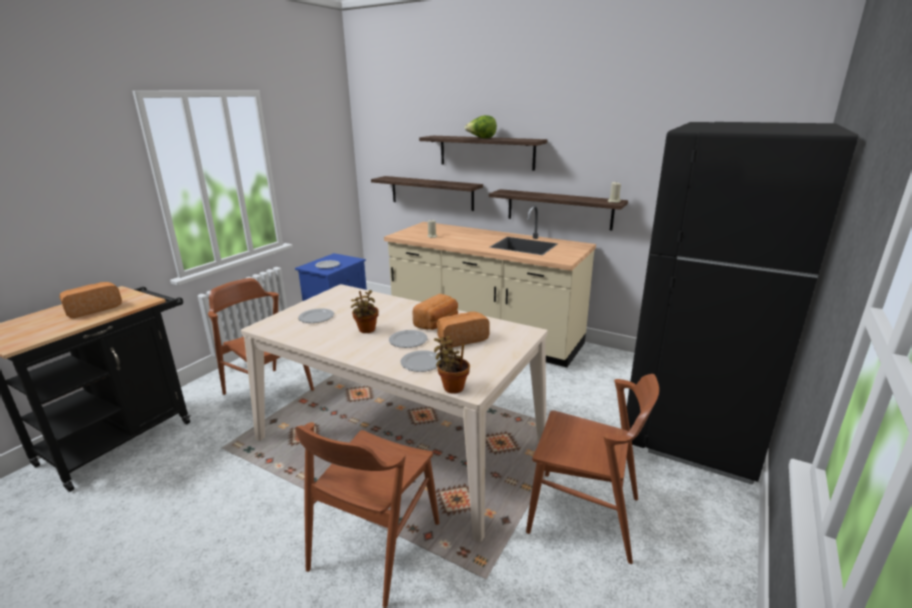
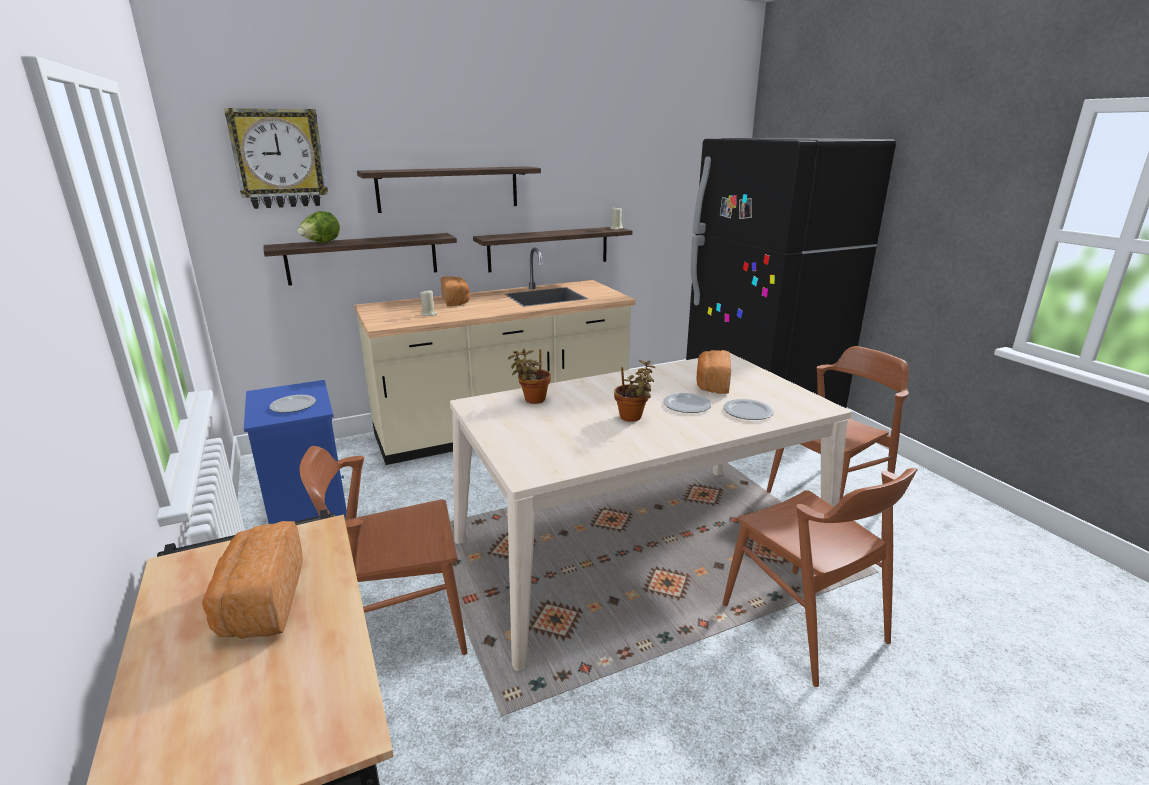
camera: 55 degrees left, 0 degrees up
(316, 317) = (548, 435): plate -> none
(395, 126) = (279, 159): none -> wall clock
(437, 323) = (659, 383): bread -> bread (456, 301)
(452, 387) = (811, 412): potted plant -> potted plant (532, 399)
(481, 138) = (457, 169): lettuce -> lettuce (321, 243)

